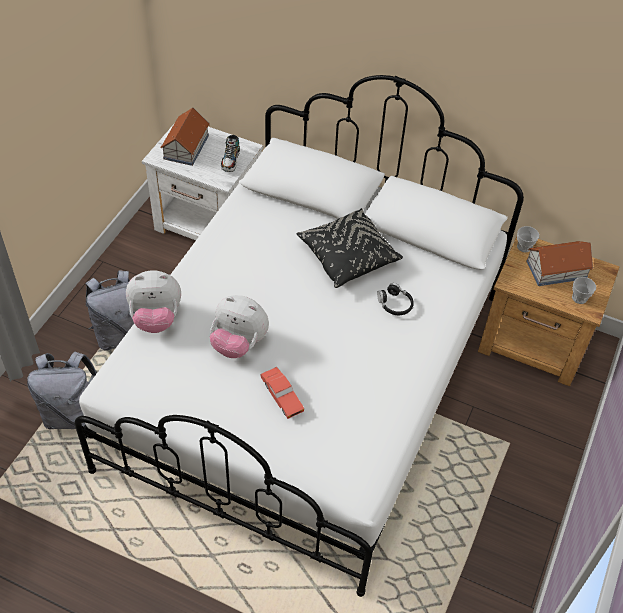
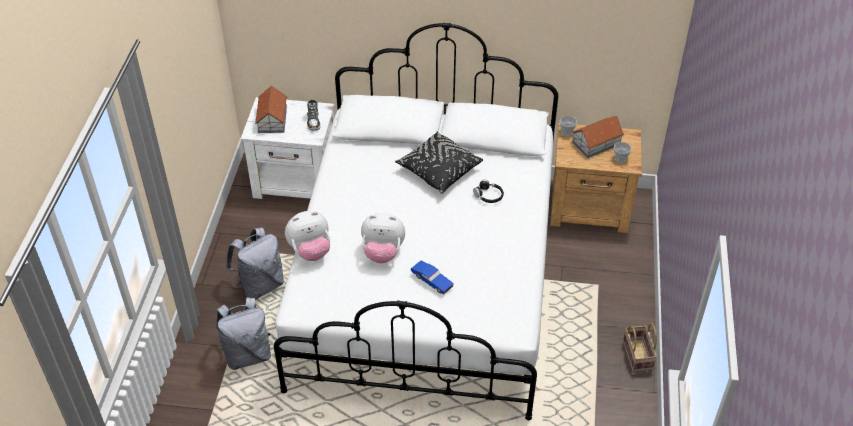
camera: 15 degrees left, 5 degrees down
(281, 396) = (431, 281): red toy car -> blue toy car
(527, 552) = (638, 356): none -> basket

